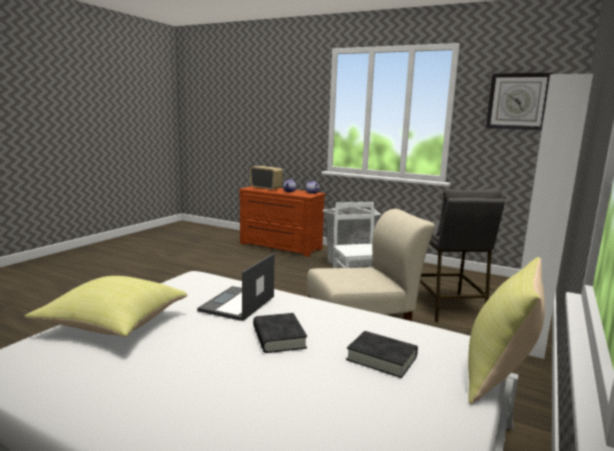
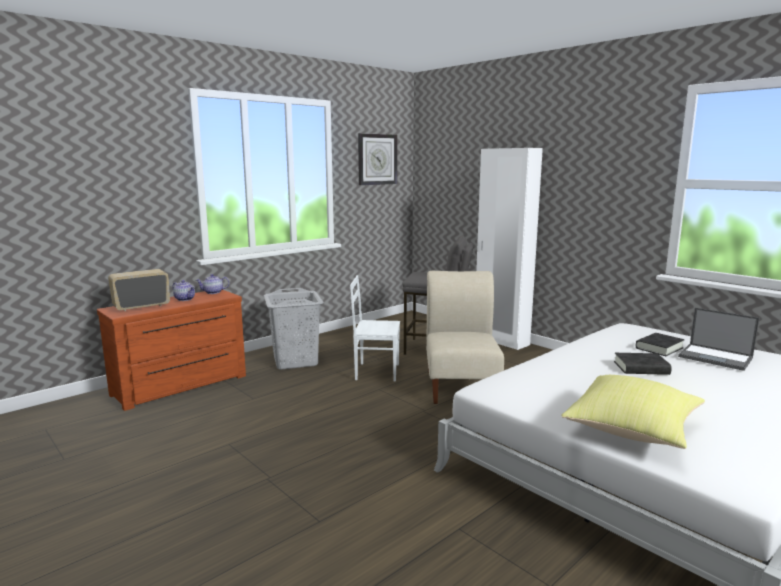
camera: 70 degrees left, 0 degrees up
(237, 304) = (573, 376): laptop -> laptop (716, 357)
(498, 375) = (665, 330): yellow pillow -> none

